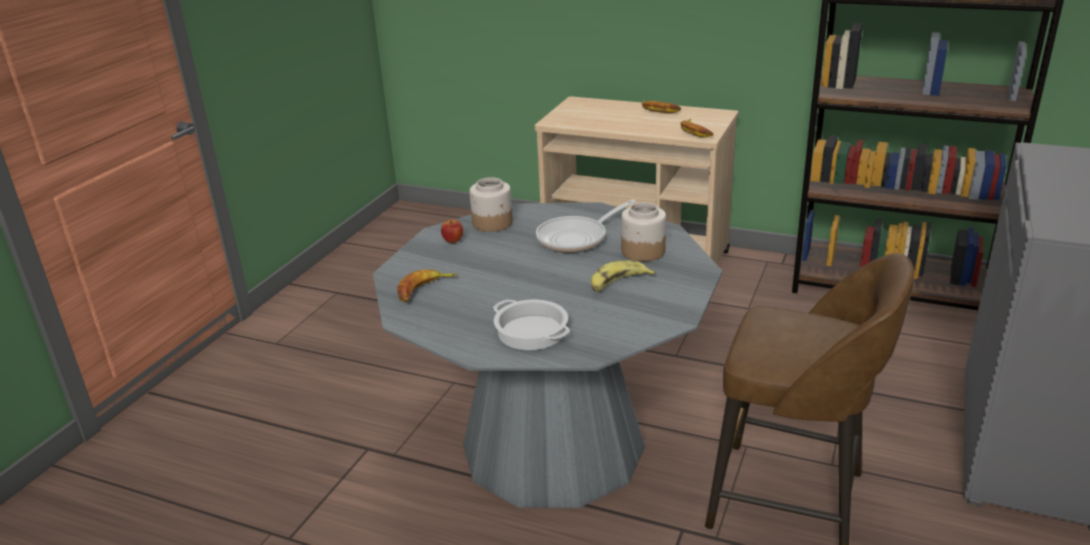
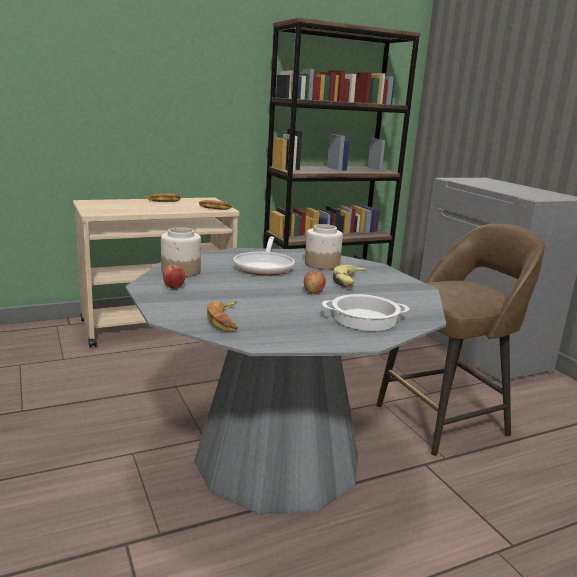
camera: 50 degrees left, 10 degrees down
(554, 285) = (313, 292): none -> apple

